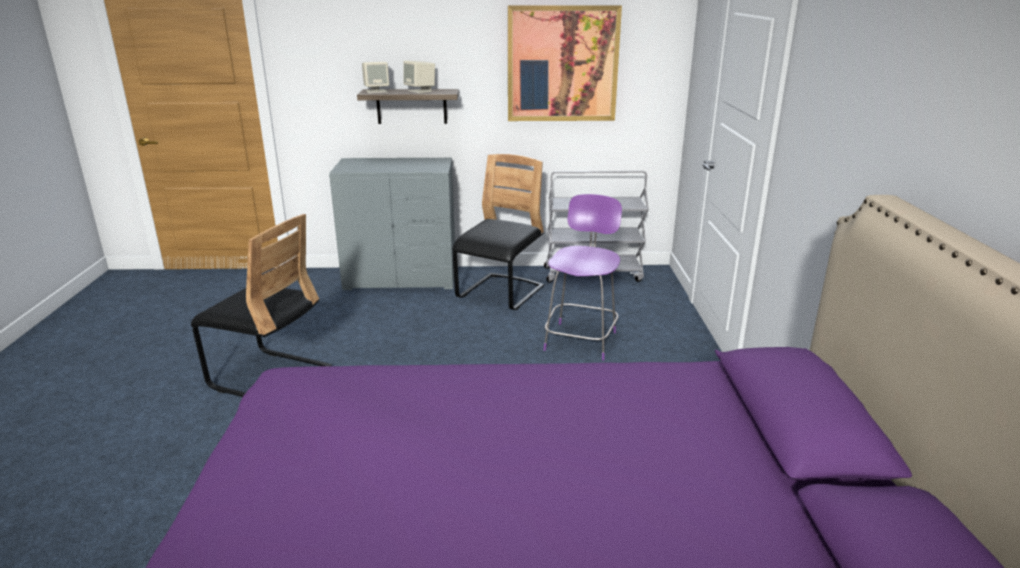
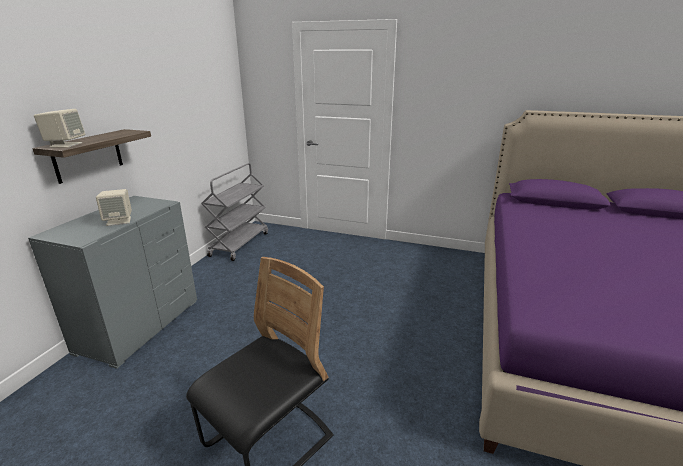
camera: 70 degrees left, 0 degrees up
(420, 91) = (107, 136): beige speaker -> beige speaker (119, 221)
(500, 293) = (229, 282): black chair -> none
(562, 64) = (186, 96): picture -> none
(581, 339) = (322, 268): purple chair -> none

